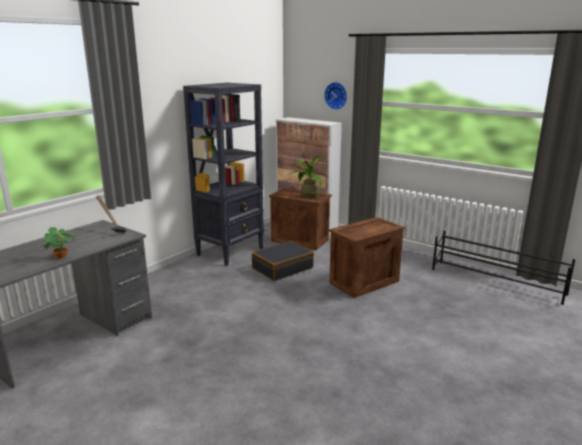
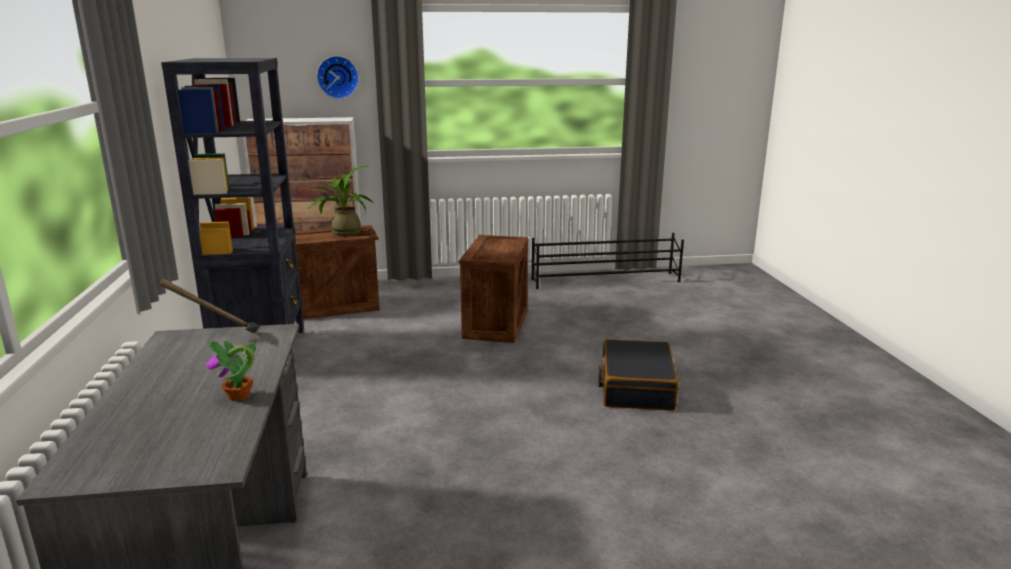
camera: 45 degrees left, 0 degrees up
(282, 268) = (375, 344): black suitcase -> black suitcase (636, 387)

